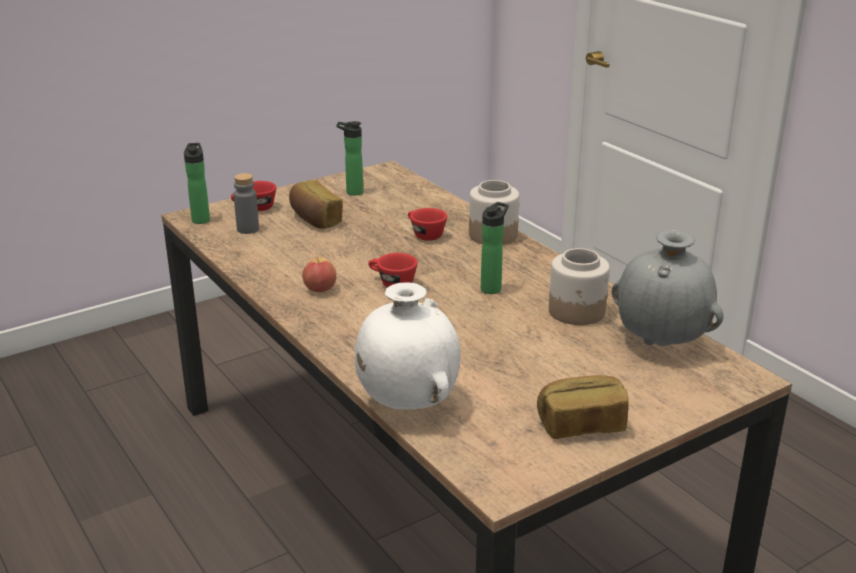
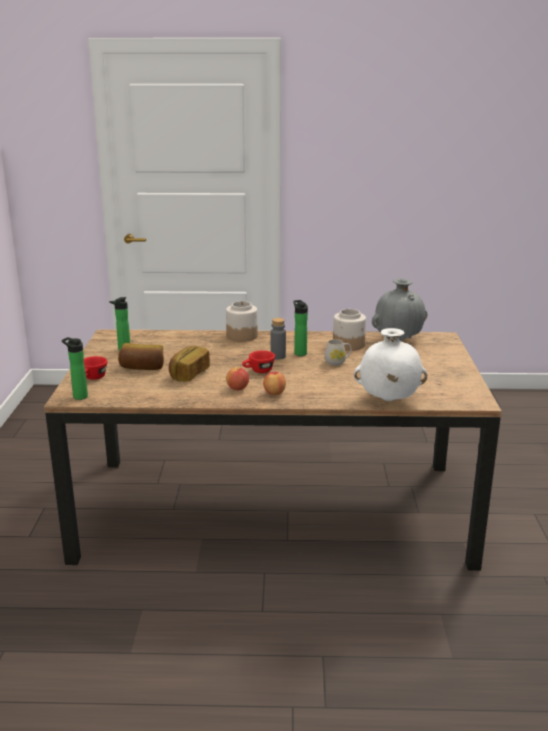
camera: 55 degrees left, 5 degrees down
(248, 229) = (121, 387): grey bottle -> grey bottle (278, 356)
(334, 316) = (274, 393): none -> apple
(424, 235) = (213, 349): red cup -> none
(499, 324) = (337, 362): none -> white mug
(581, 425) = (446, 374): bread -> bread (188, 374)

